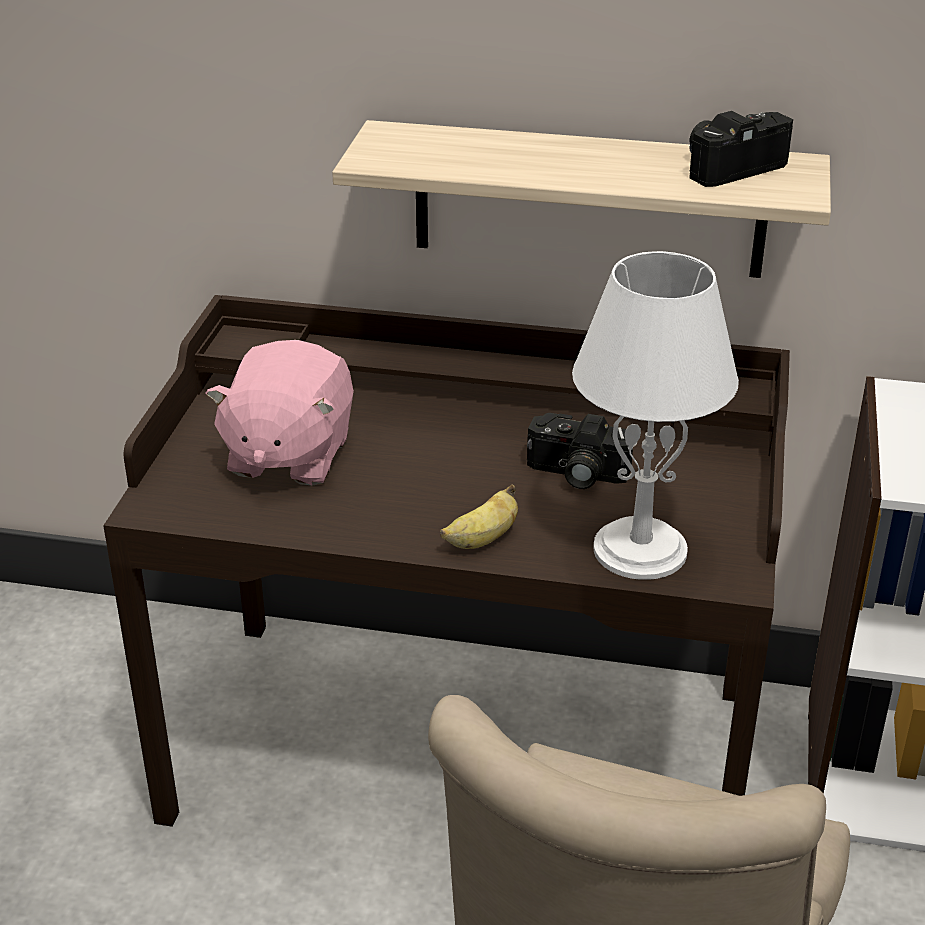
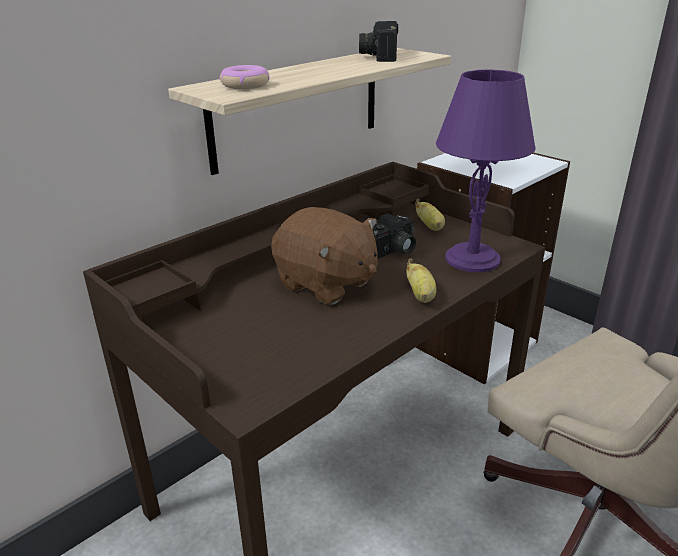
camera: 55 degrees left, 5 degrees down
(288, 455) = (258, 329): pink plush toy -> none
(428, 150) = (245, 85): none -> donut
(433, 459) = (326, 284): none -> brown plush toy
(639, 550) = (472, 259): white table lamp -> purple table lamp
(703, 480) = (430, 227): none -> banana

